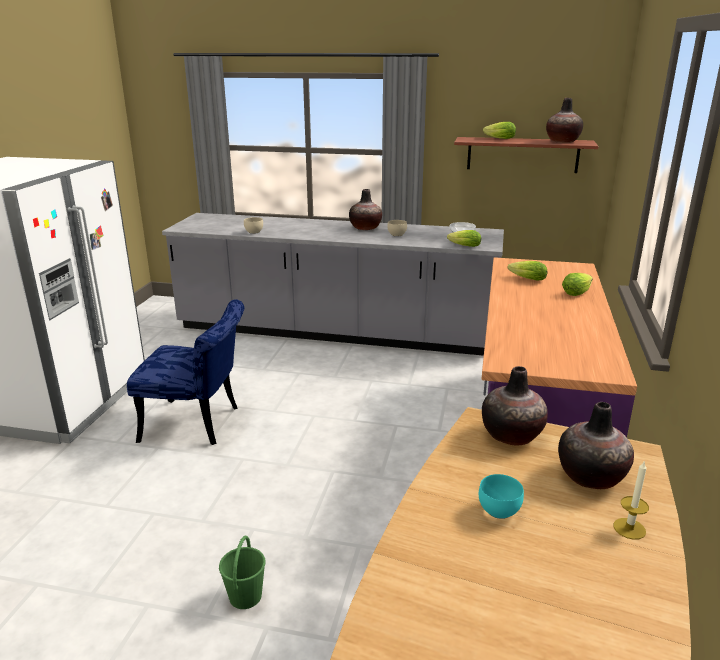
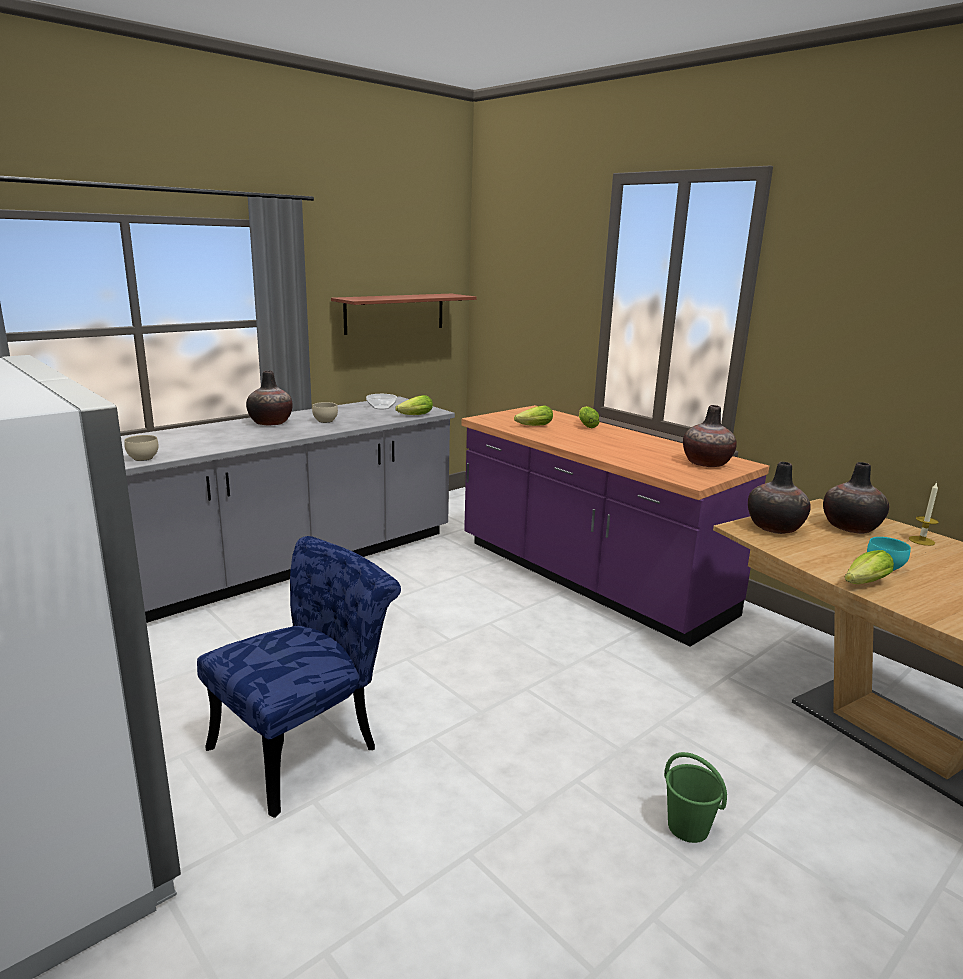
camera: 55 degrees left, 5 degrees down
(498, 138) = (377, 296): lettuce -> lettuce (862, 584)
(562, 141) = (437, 295): vase -> vase (706, 463)

